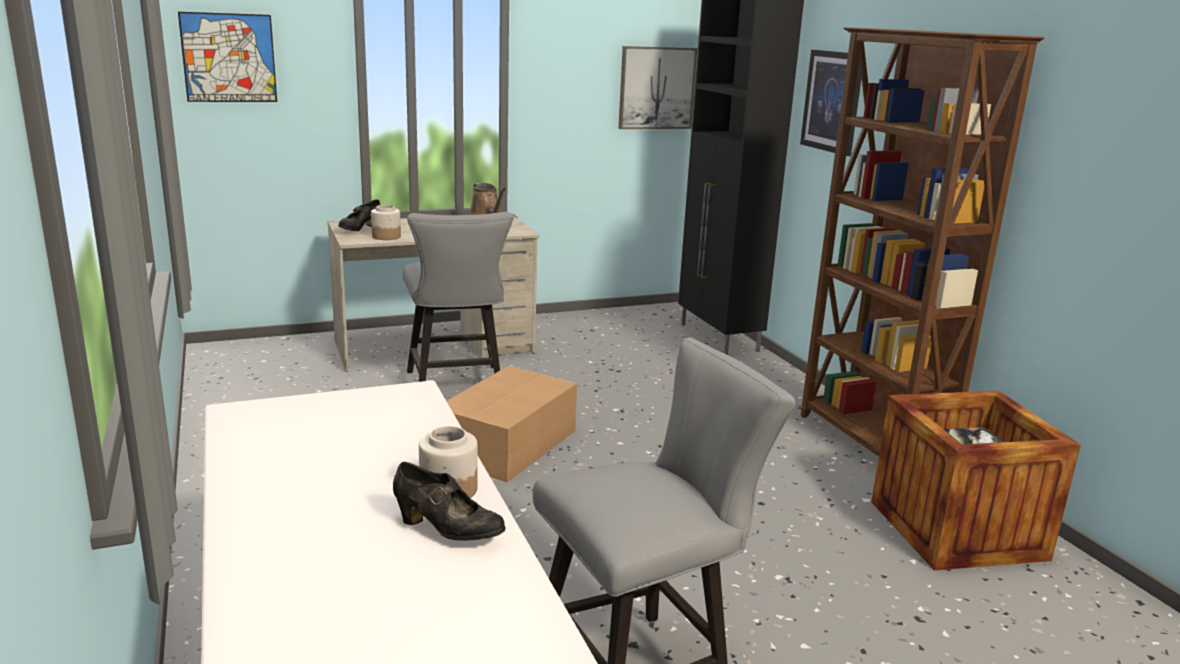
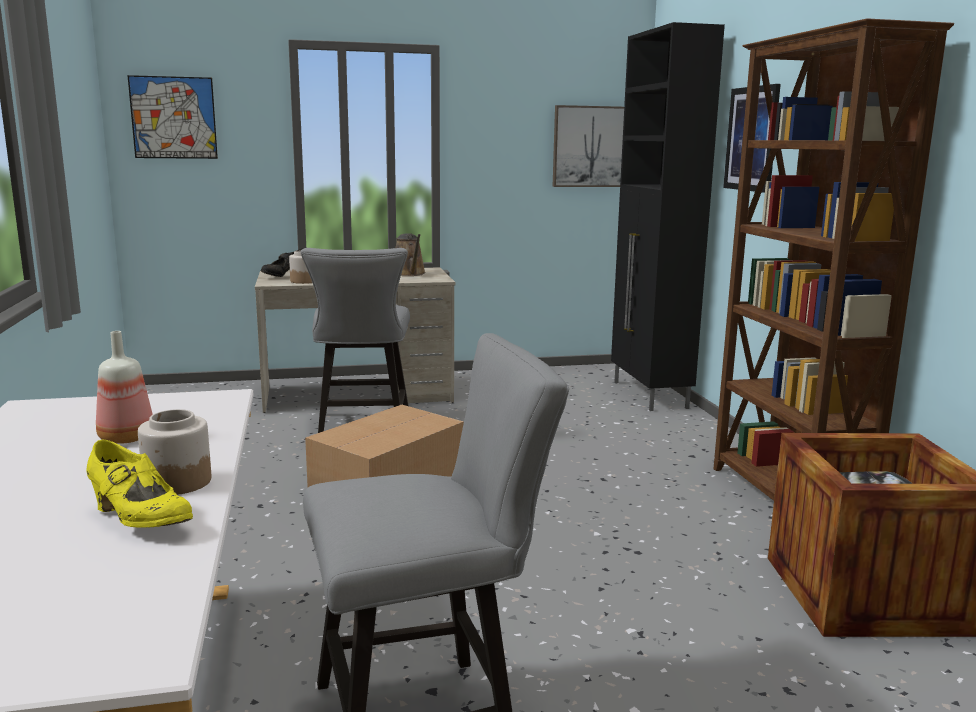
camera: 10 degrees right, 5 degrees down
(363, 444) = (127, 438): none -> bottle
(447, 531) = (140, 521): black shoe -> yellow shoe

